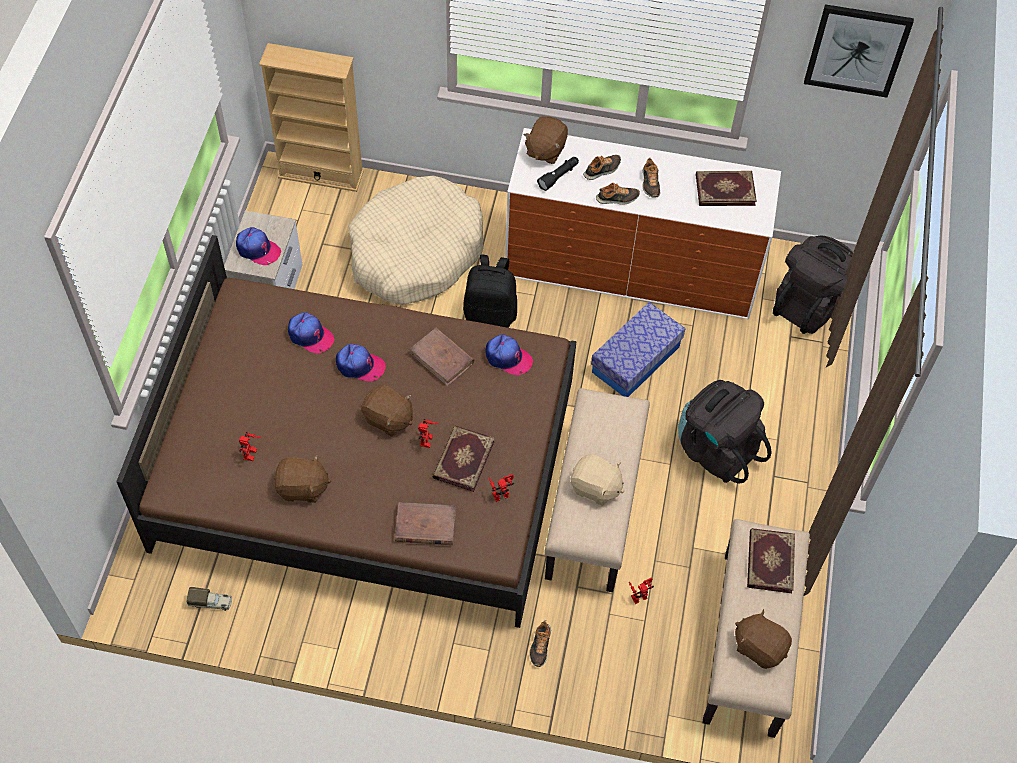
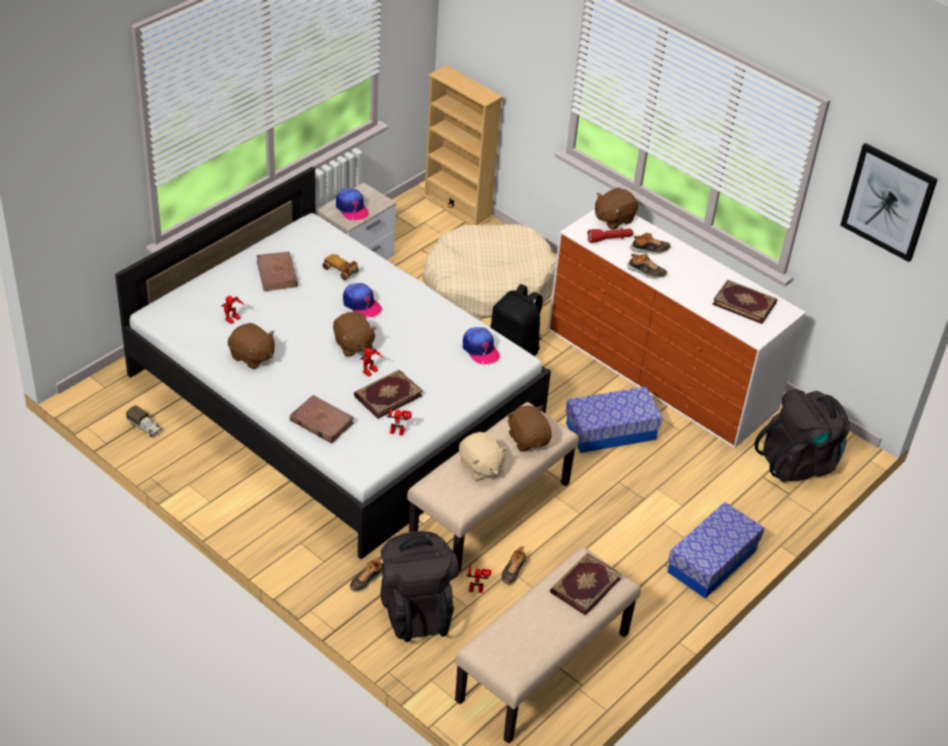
camera: 30 degrees right, 15 degrees down
(310, 336) = (341, 271): cap -> toy car
(366, 464) = (334, 398): brown bed -> white bed
(442, 358) = (428, 327): brown book -> brown book (277, 274)
(559, 176) = (609, 239): black flashlight -> red flashlight
(650, 183) = (682, 273): shoe -> shoe (513, 570)
(716, 449) = (629, 522): black backpack -> black backpack (415, 609)
(759, 647) = (525, 637): brown plush toy -> brown plush toy (528, 439)
(808, 450) = (712, 561): none -> storage box

